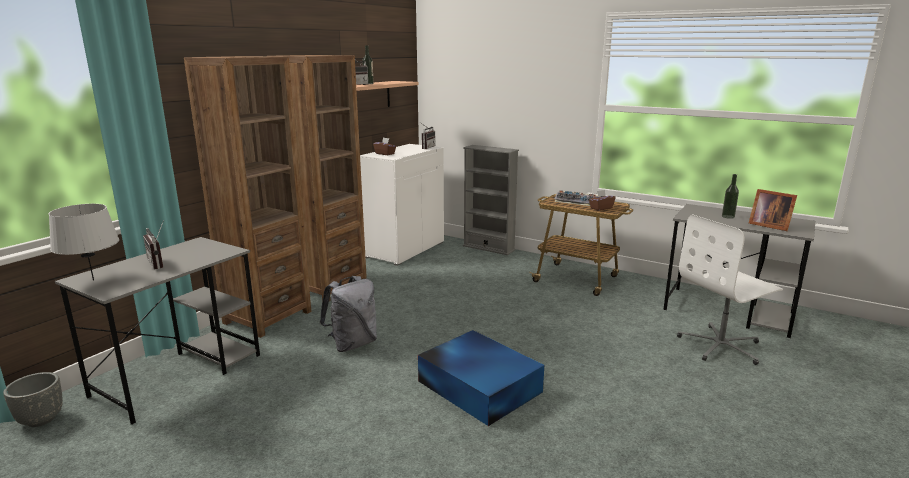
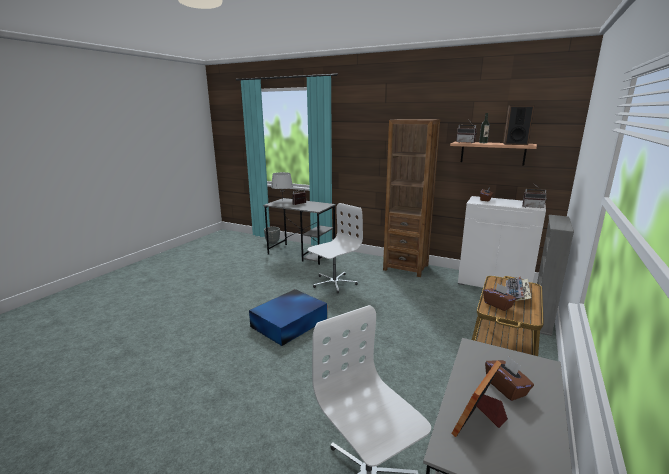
camera: 85 degrees right, 0 degrees up
(267, 317) = (358, 259): brown bookcase -> none
(352, 344) = (334, 283): grey backpack -> white office chair
(393, 82) = (515, 144): none -> speaker
(728, 216) = (506, 388): bottle -> brown tissue box

